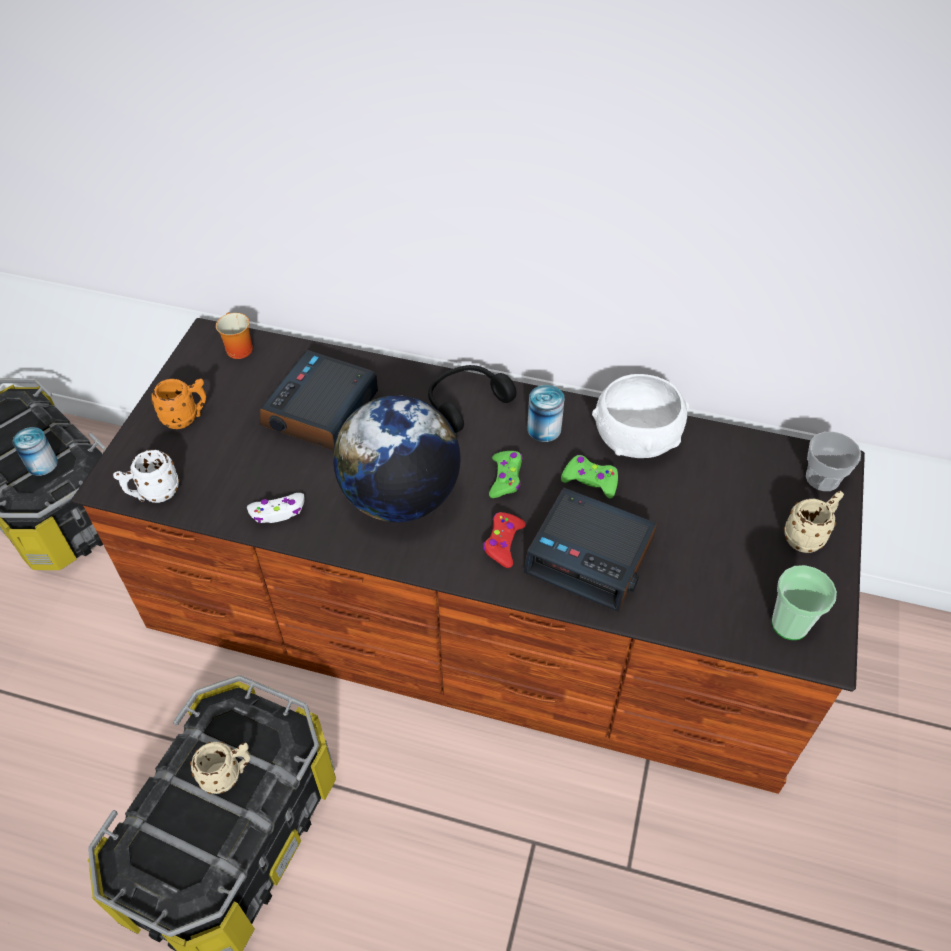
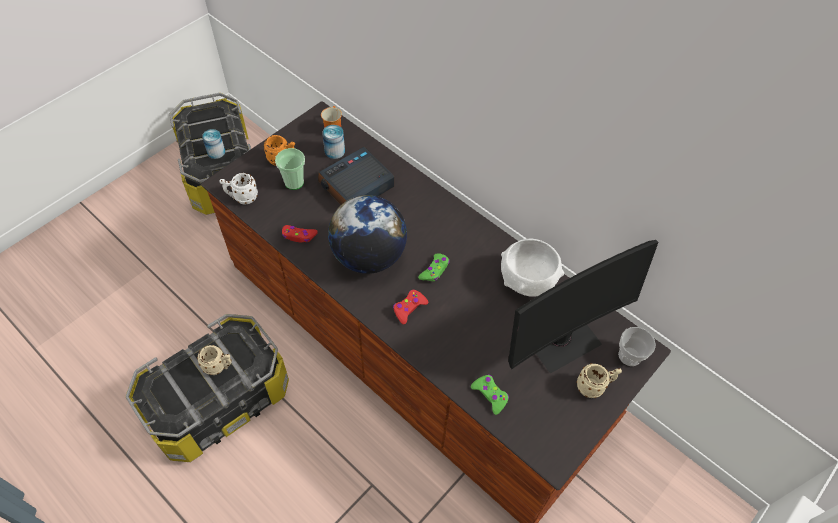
camera: 25 degrees right, 5 degrees up
(278, 512) = (299, 236): white game controller -> red game controller
(466, 402) = (440, 214): black headphones -> none
(544, 429) = (476, 250): can -> can (334, 151)
(590, 480) = (483, 293): green game controller -> green game controller (490, 395)
(591, 556) = (454, 339): alarm clock -> none
(727, 495) = (561, 339): none -> monitor
(789, 624) = (545, 433): cup -> cup (294, 182)

